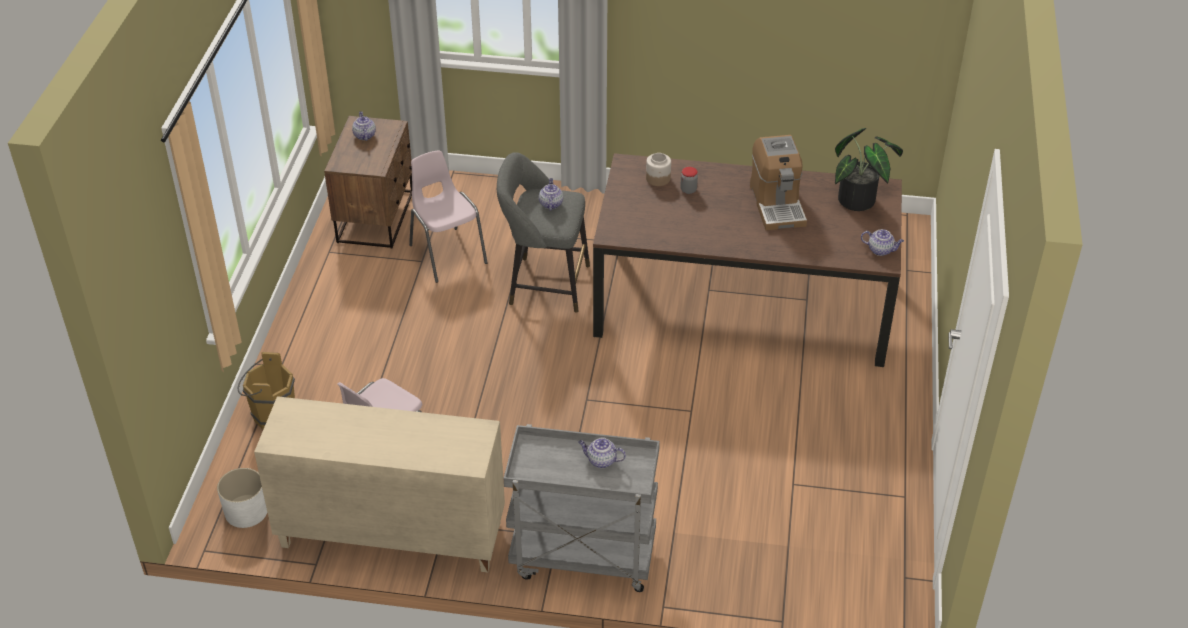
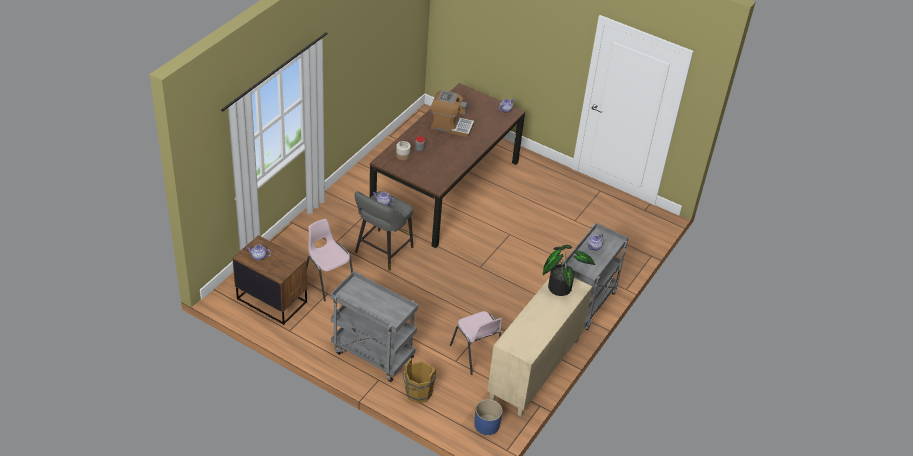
camera: 70 degrees left, 0 degrees up
(246, 511) = (486, 425): white planter -> blue planter
(326, 343) = (371, 354): none -> grey cart
(447, 254) = (328, 281): pink chair -> pink chair turned 60 degrees clockwise
(861, 200) = (466, 100): potted plant -> potted plant (560, 286)

